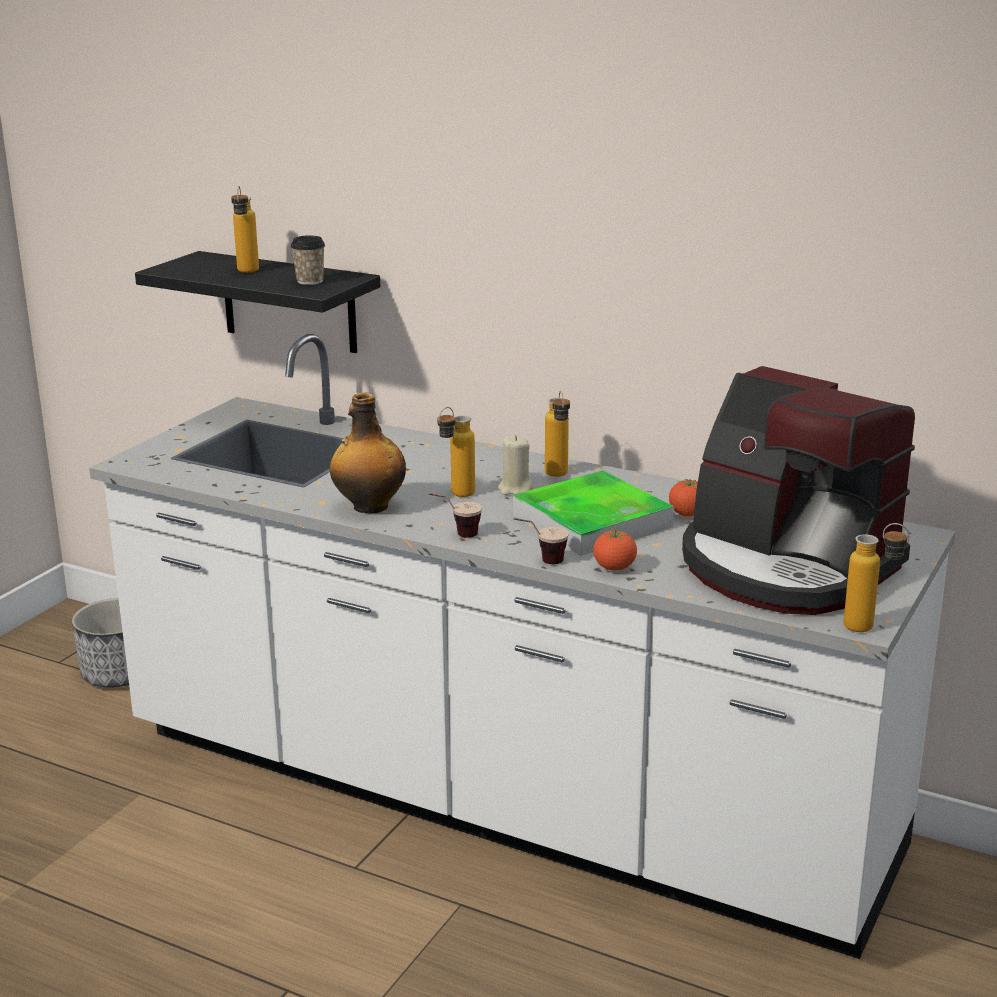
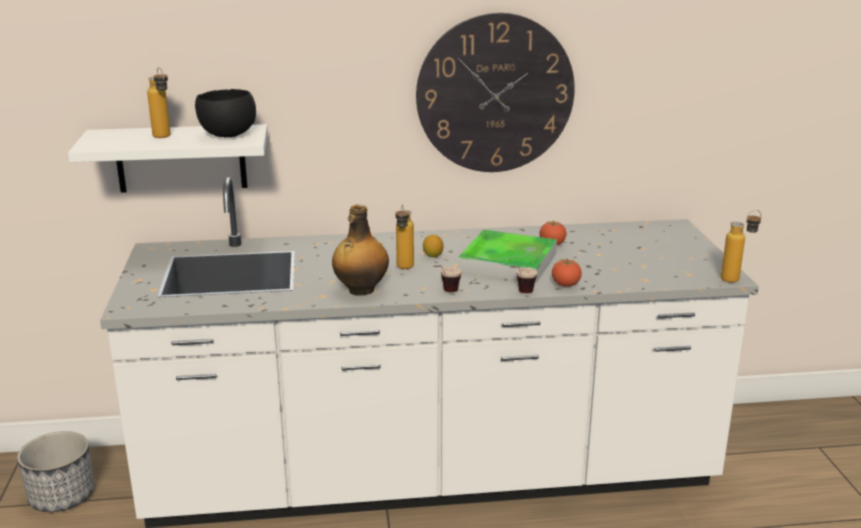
camera: 35 degrees left, 0 degrees up
(289, 302) = (181, 158): black shelf -> white shelf
(310, 281) = (227, 135): cup -> black bowl
(515, 489) = (433, 256): beige candle -> lemon
(558, 476) = (444, 242): bottle -> none
(663, 279) = (495, 94): none -> wall clock
(786, 567) = (647, 259): coffee machine -> none

